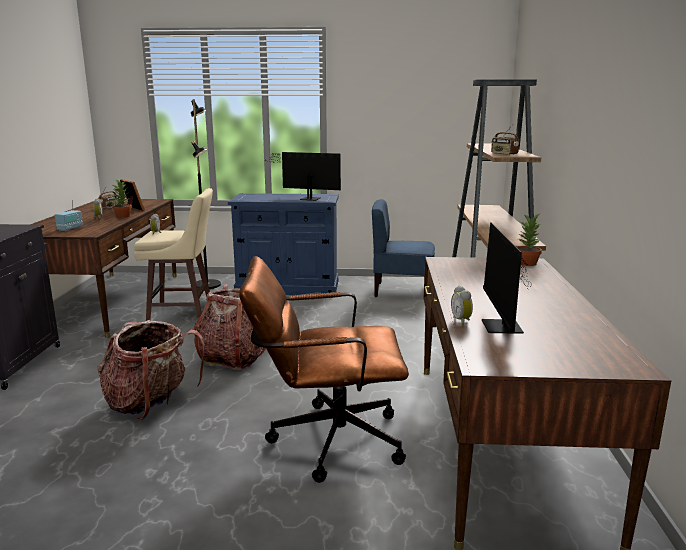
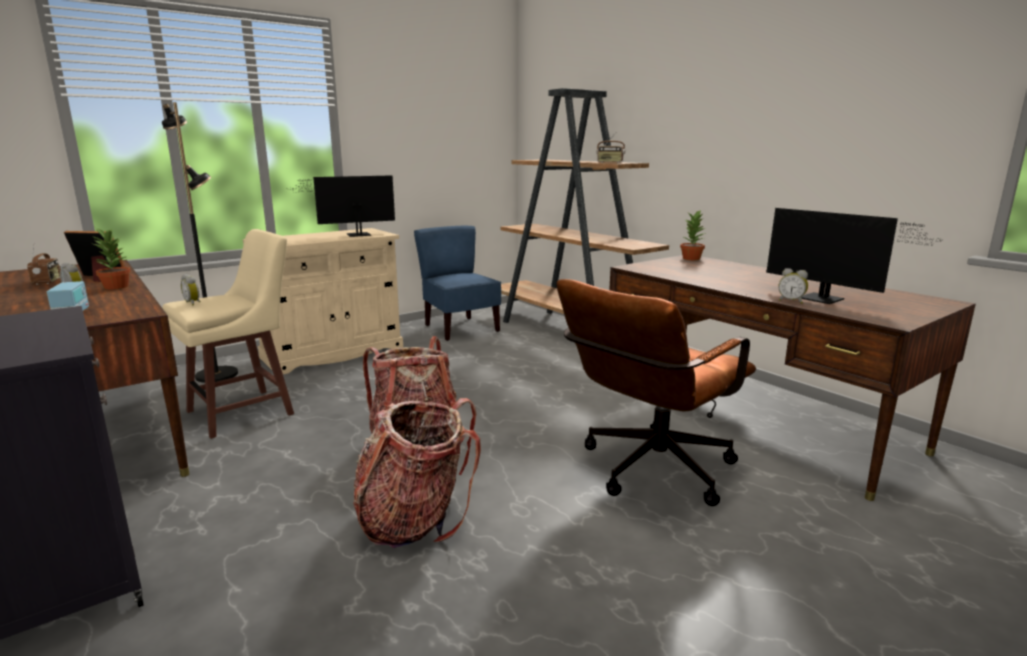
camera: 40 degrees left, 0 degrees up
(288, 287) = (333, 353): blue cabinet -> beige cabinet
(401, 291) = (460, 329): blue chair -> blue chair turned 90 degrees clockwise

